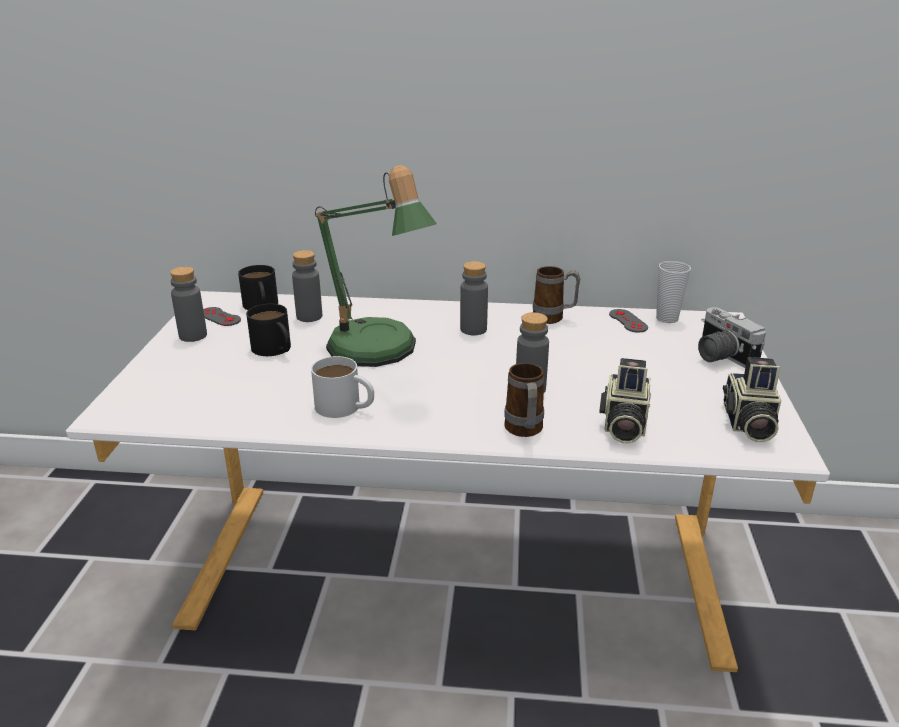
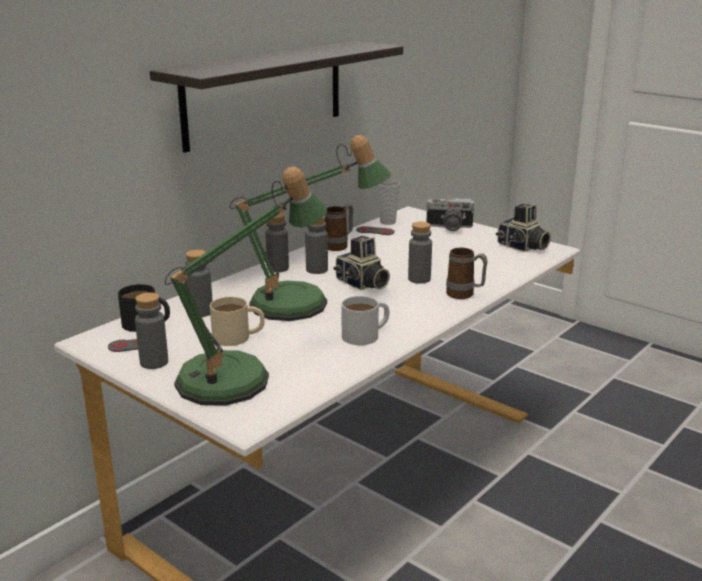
camera: 55 degrees left, 5 degrees down
(194, 379) = (238, 377): none -> table lamp
(275, 350) = (238, 337): black mug -> beige mug
(449, 312) = (278, 268): none -> grey bottle
(488, 104) = (265, 93): none -> shelf
(622, 425) = (489, 271): camera -> camera (362, 284)

